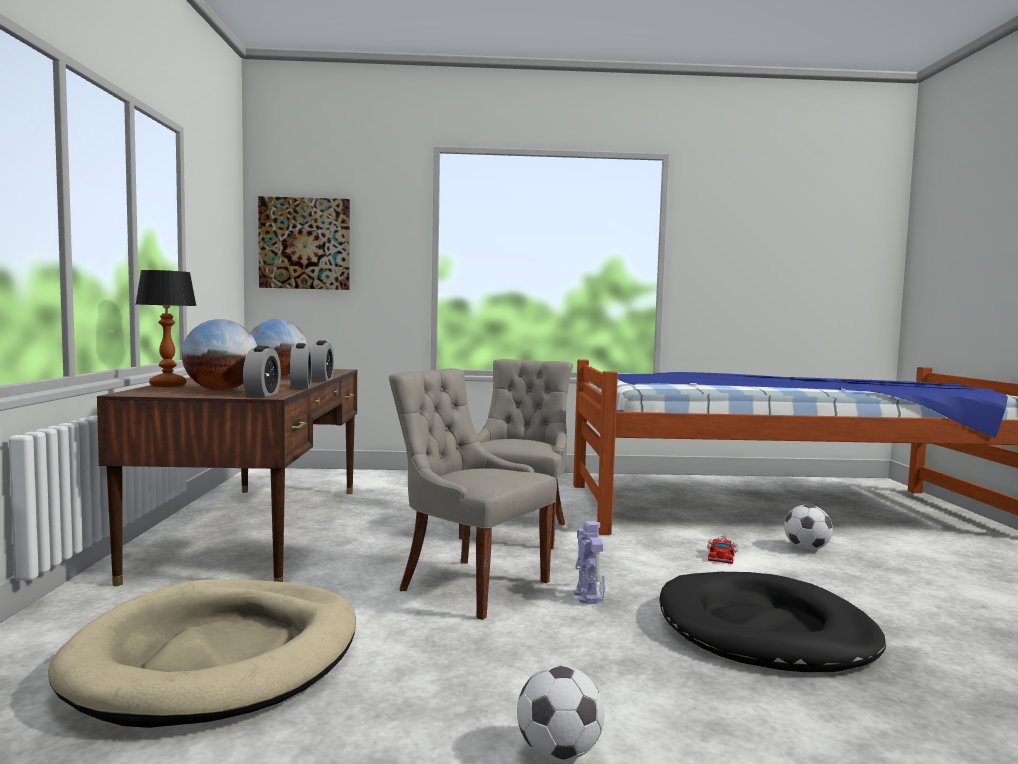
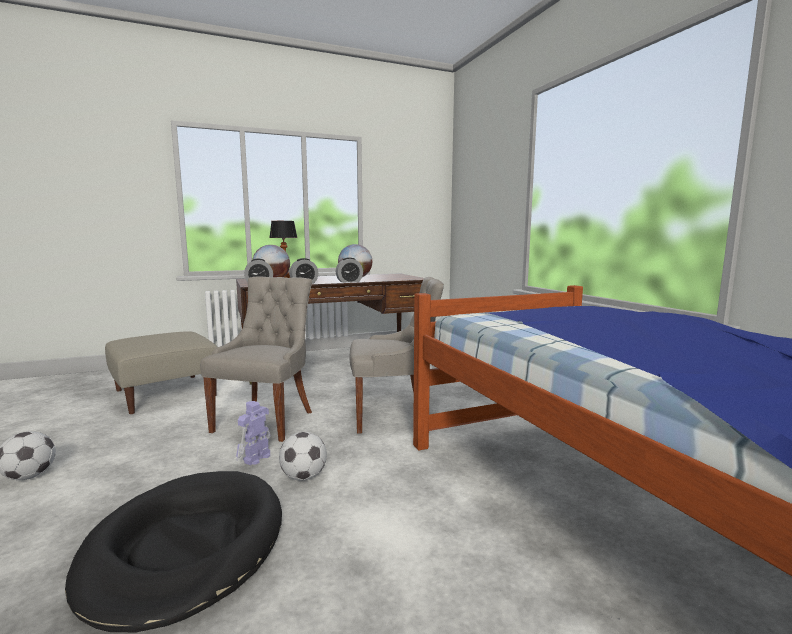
camera: 70 degrees right, 5 degrees up
(219, 657) = (166, 393): beige dog bed -> beige ottoman
(305, 243) = (471, 191): picture -> none
(587, 596) = (256, 458): toy robot -> toy robot turned 150 degrees clockwise
(721, 556) = (399, 514): toy truck -> none
(806, 549) = (486, 587): football -> football (303, 477)

